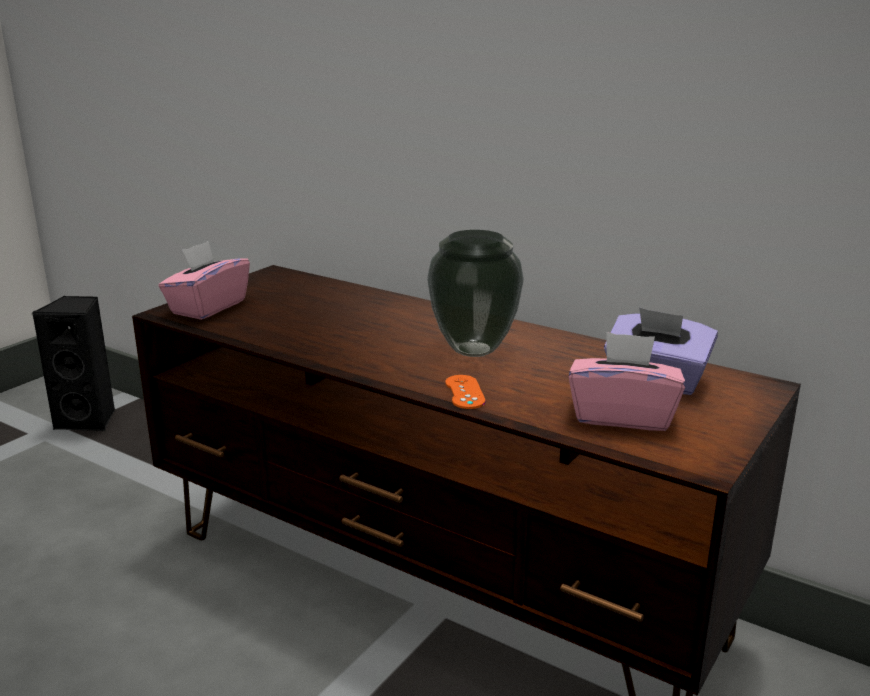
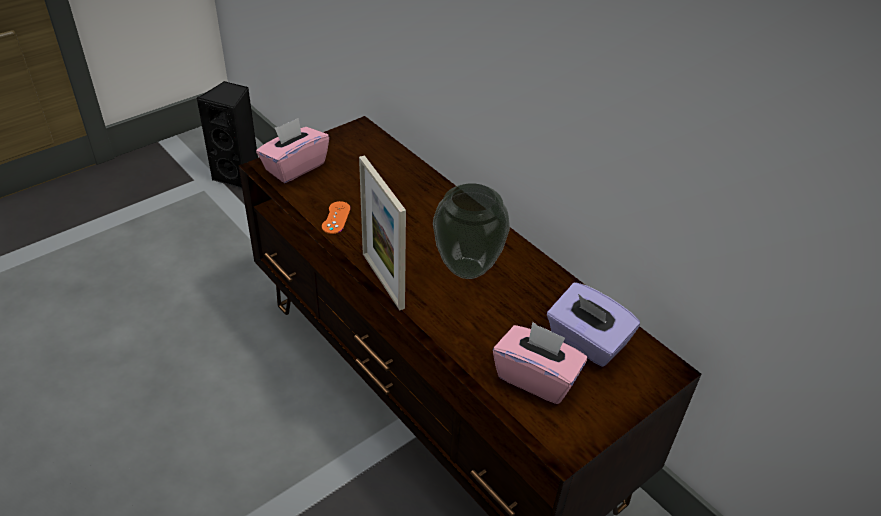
camera: 15 degrees right, 20 degrees up
(376, 372) = (383, 280): none -> picture frame
(464, 392) = (435, 320): orange game controller -> orange game controller (336, 218)

